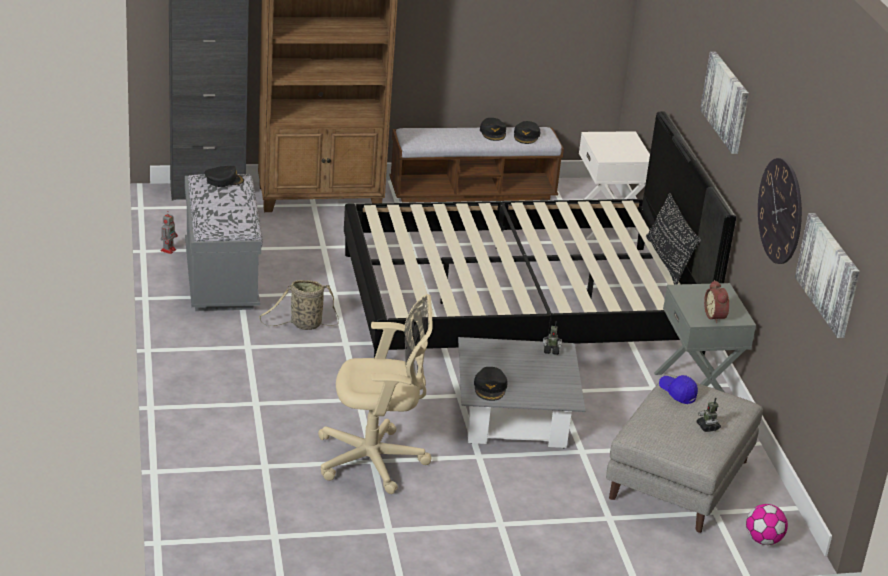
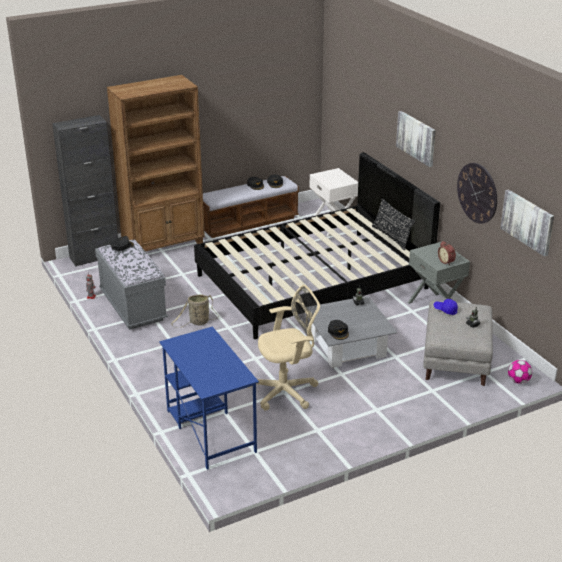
camera: 15 degrees left, 0 degrees up
(227, 488) = (210, 430): none -> blue desk

